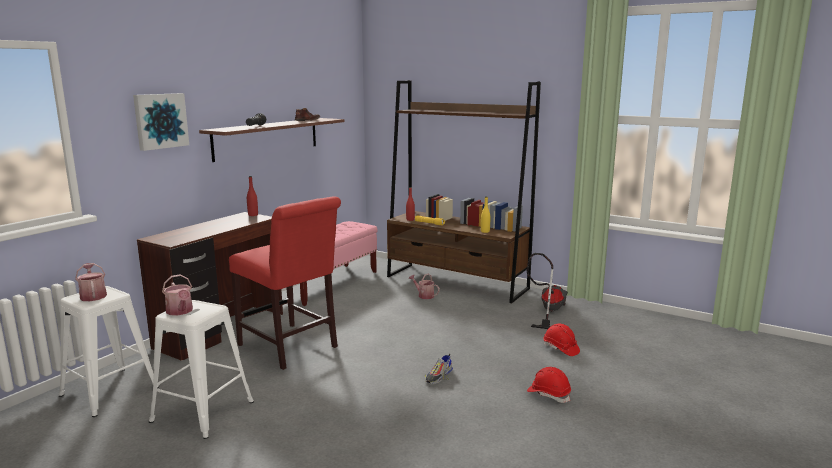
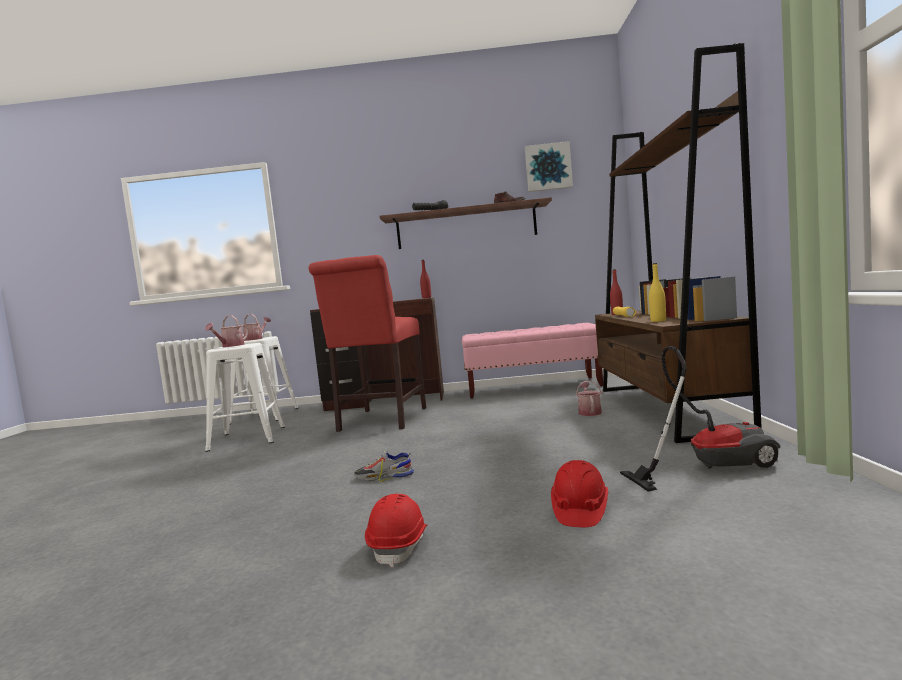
camera: 60 degrees right, 10 degrees down
(160, 121) = (347, 214): picture -> picture (548, 167)

